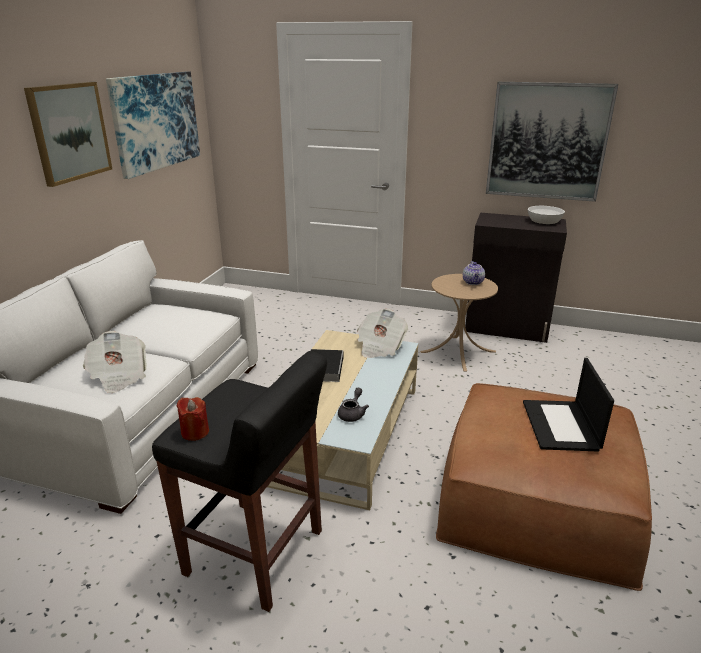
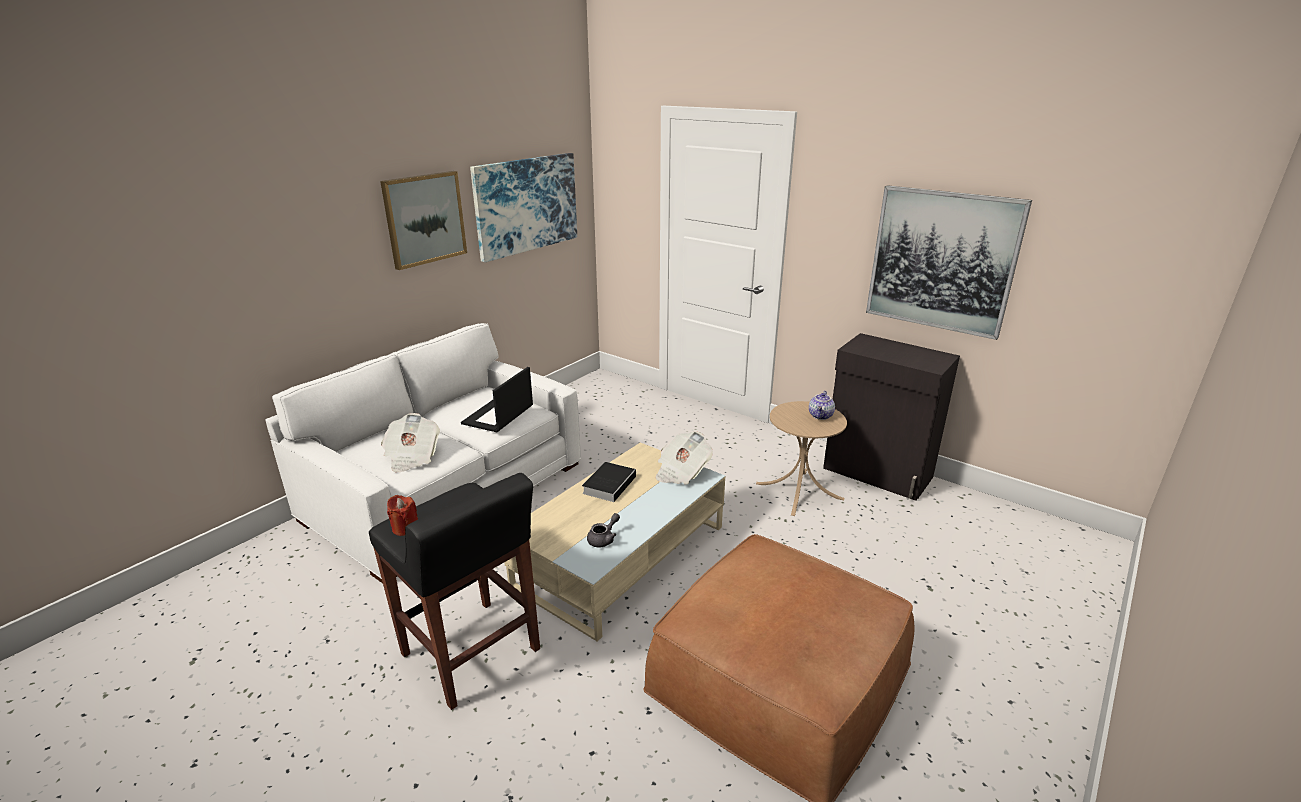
camera: 20 degrees right, 0 degrees up
(545, 221) = (929, 355): white bowl -> none
(561, 426) = (805, 604): laptop -> laptop (498, 415)

